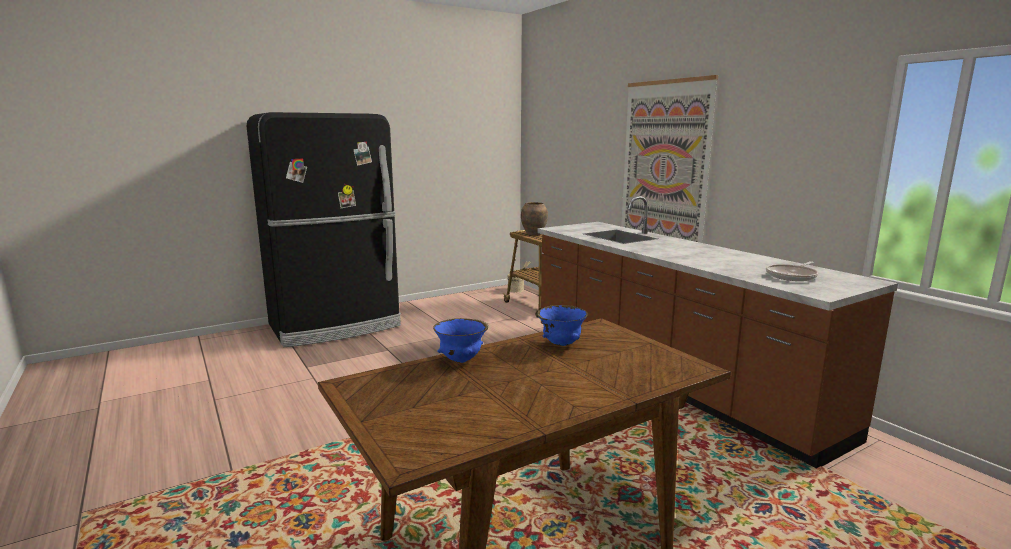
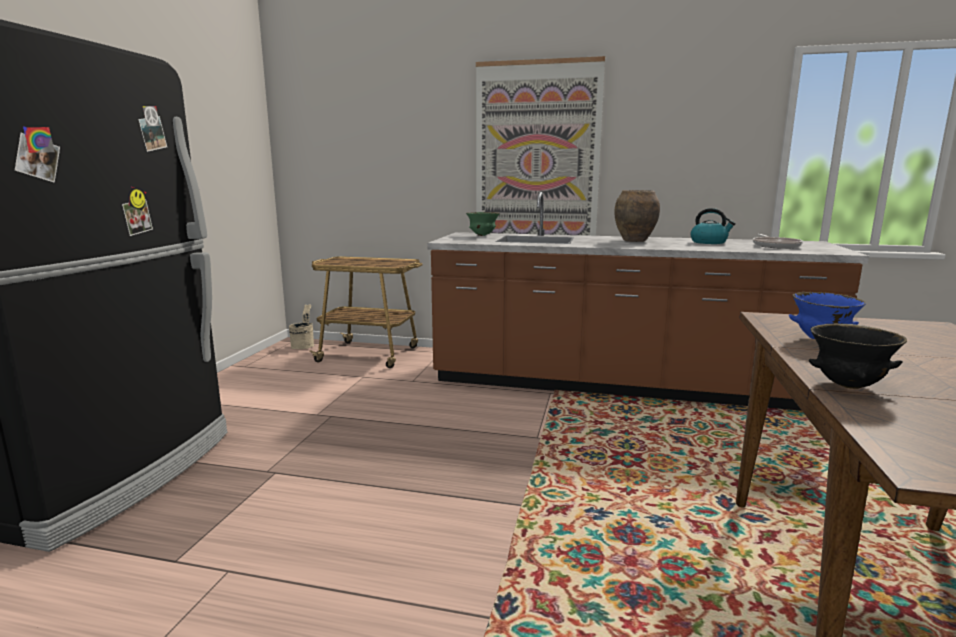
camera: 45 degrees left, 0 degrees up
(461, 360) = (848, 385): blue bowl -> black bowl
(534, 234) = (345, 262): brown vase -> brown vase (634, 240)
(599, 227) = (482, 235): none -> green bowl
(748, 262) = (709, 242): none -> kettle

